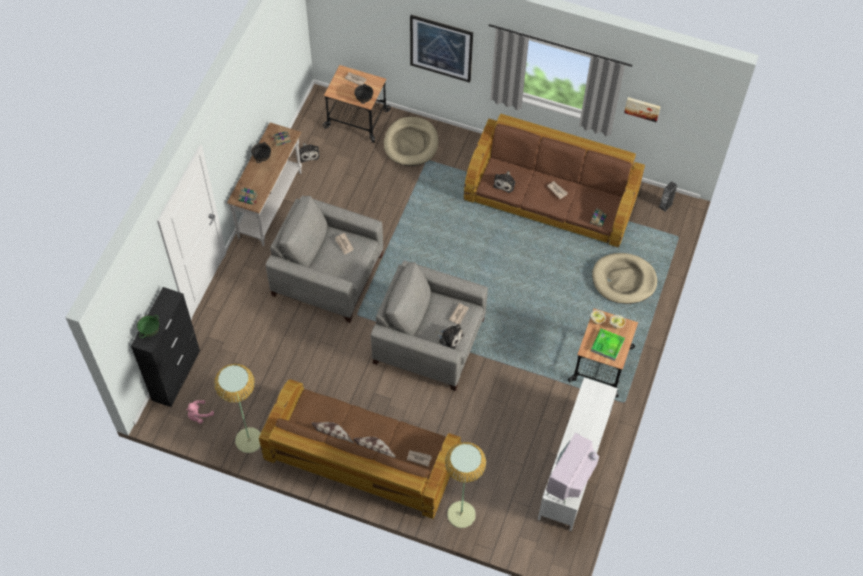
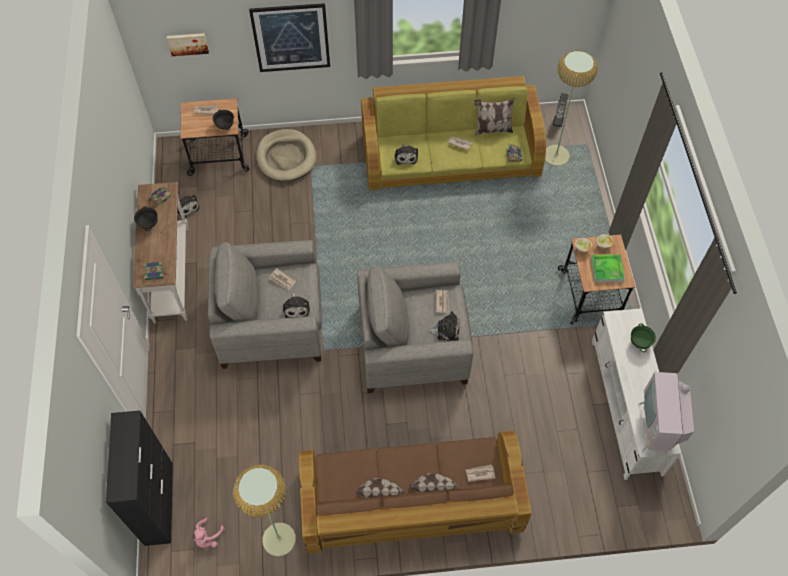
camera: 25 degrees left, 0 degrees up
(150, 331) = (122, 473): green bowl -> green bowl (639, 343)
(343, 270) = (296, 307): none -> plush toy
(461, 514) = (547, 512): floor lamp -> floor lamp (556, 156)
(551, 198) = (450, 155): brown sofa -> green sofa
(593, 189) = (492, 129): none -> pillow
(624, 280) = (563, 205): beige dog bed -> none
(642, 108) = (522, 23): picture -> picture (188, 43)

